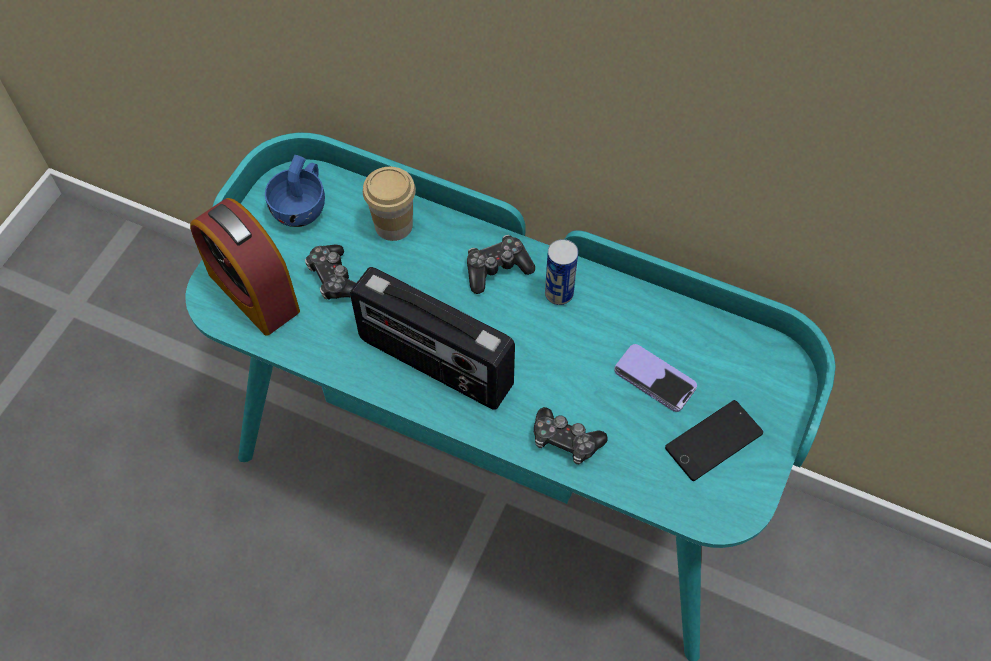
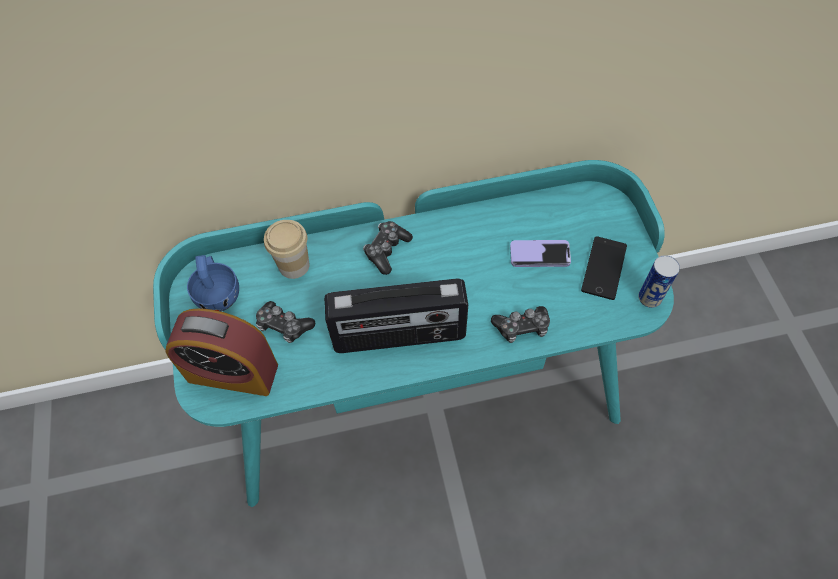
camera: 35 degrees left, 0 degrees up
(559, 294) = (438, 241): can -> can (649, 298)

